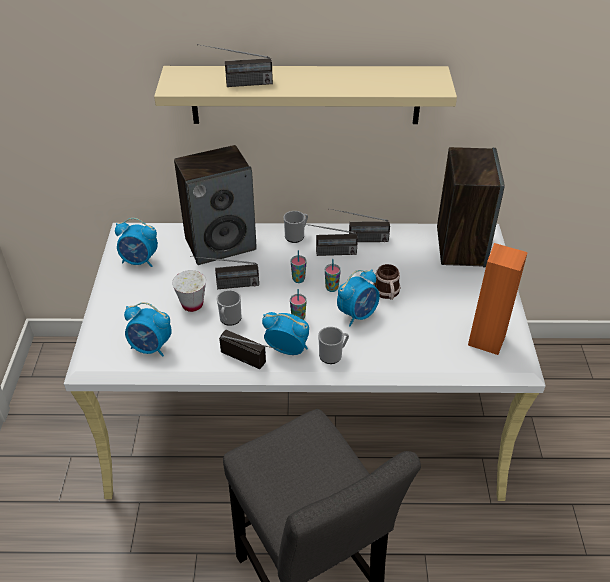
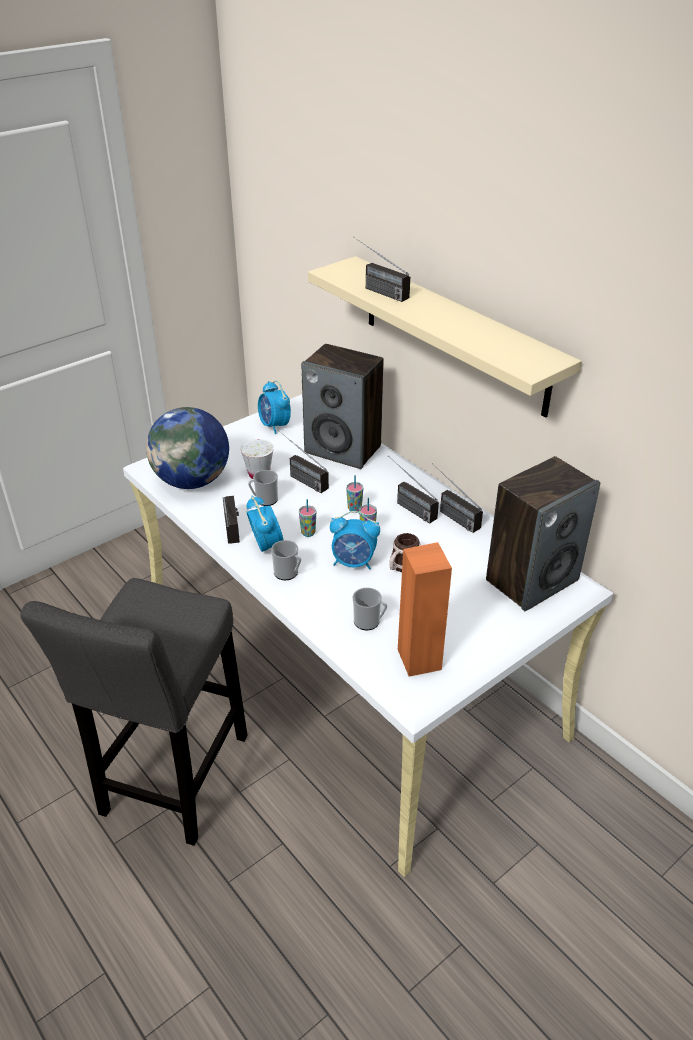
camera: 50 degrees right, 5 degrees down
(151, 347) = (192, 481): alarm clock -> globe
(296, 236) = (407, 480): mug -> mug (369, 622)

